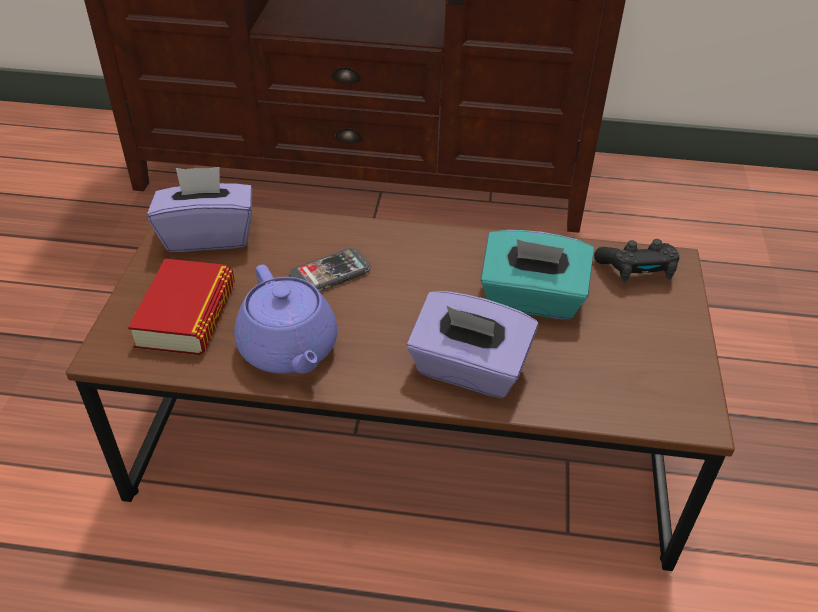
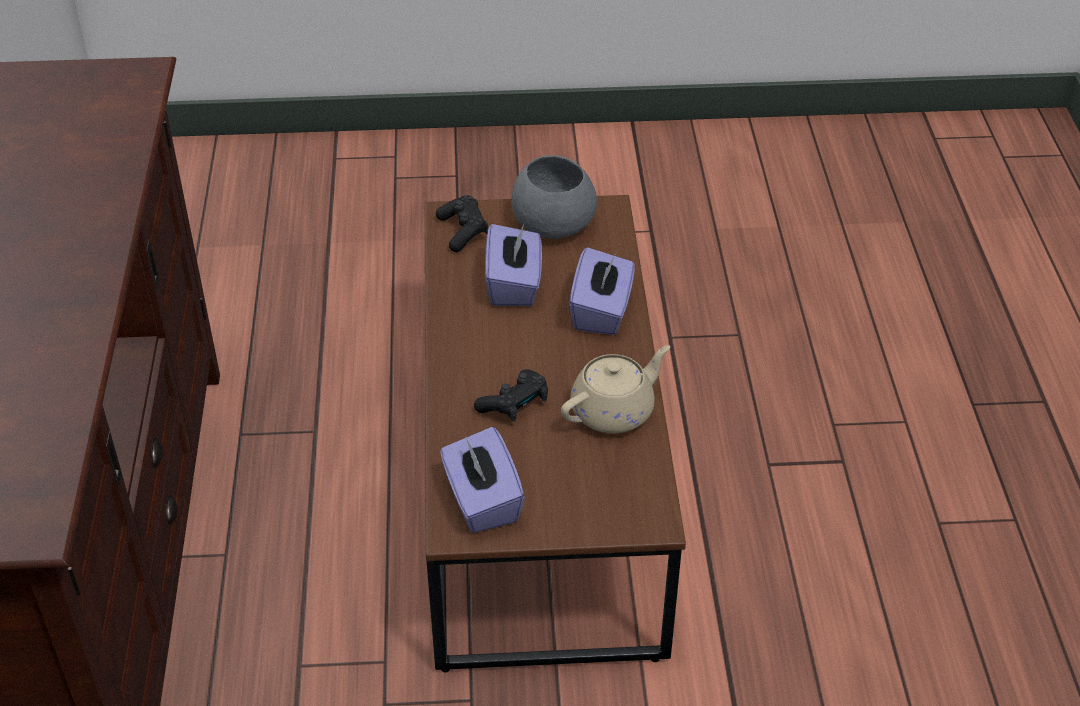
camera: 100 degrees left, 0 degrees up
(186, 315) = (595, 484): book -> none
(289, 349) = (614, 411): purple teapot -> beige teapot
(330, 273) = (515, 405): phone -> black game controller
(531, 299) = (514, 285): turquoise tissue box -> purple tissue box
(657, 352) = (552, 223): none -> grey bowl

